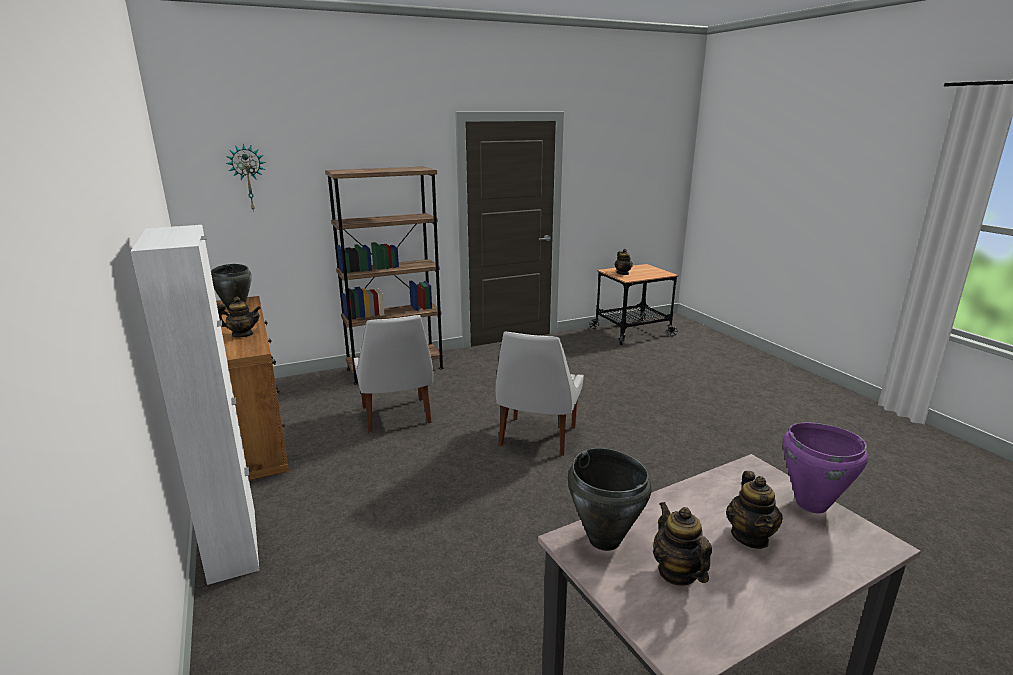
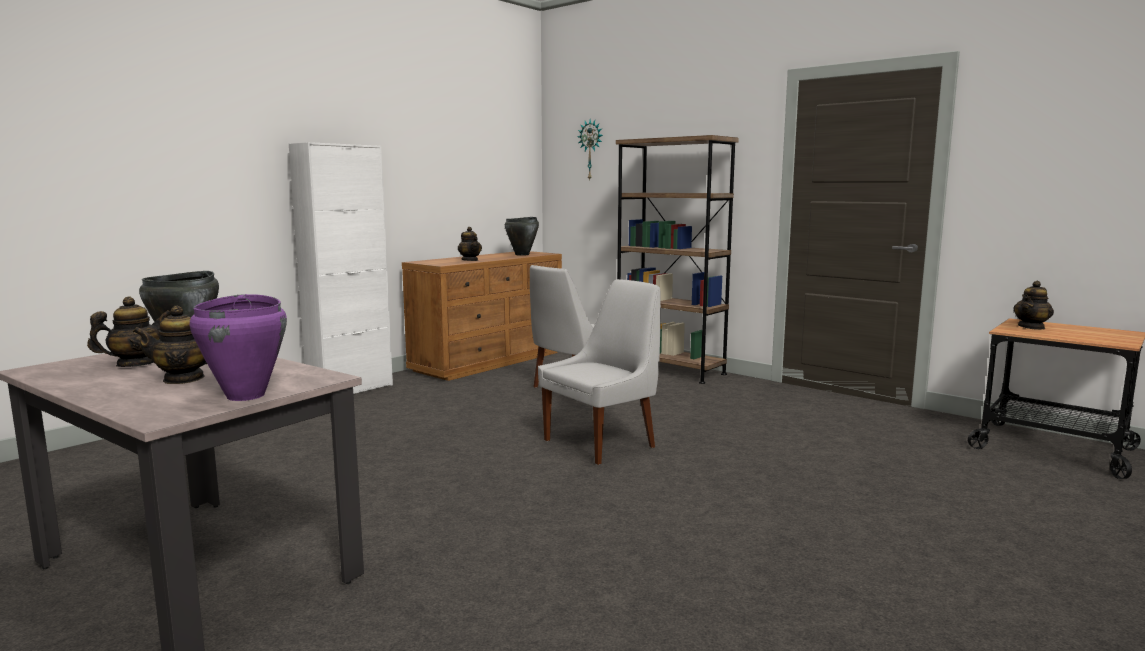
camera: 65 degrees right, 10 degrees down
(536, 438) = (603, 443): white chair -> white chair turned 150 degrees clockwise

